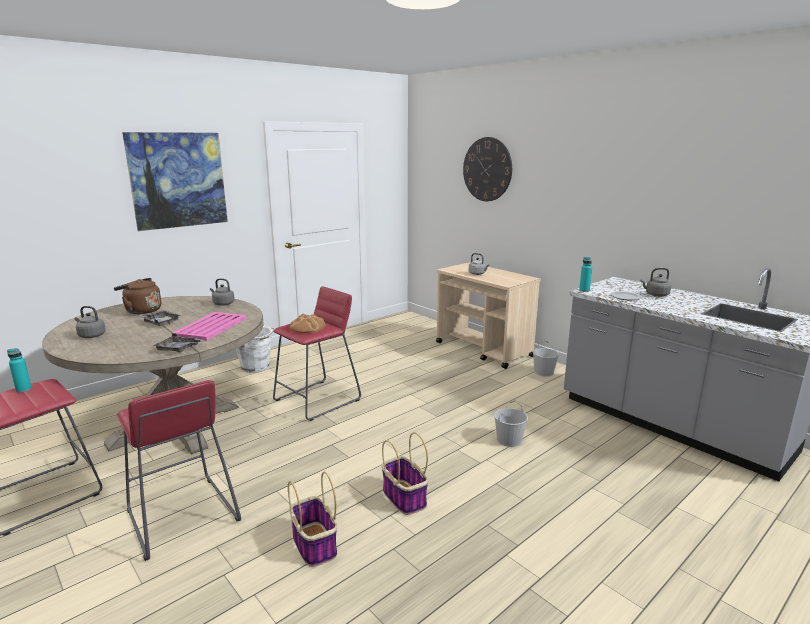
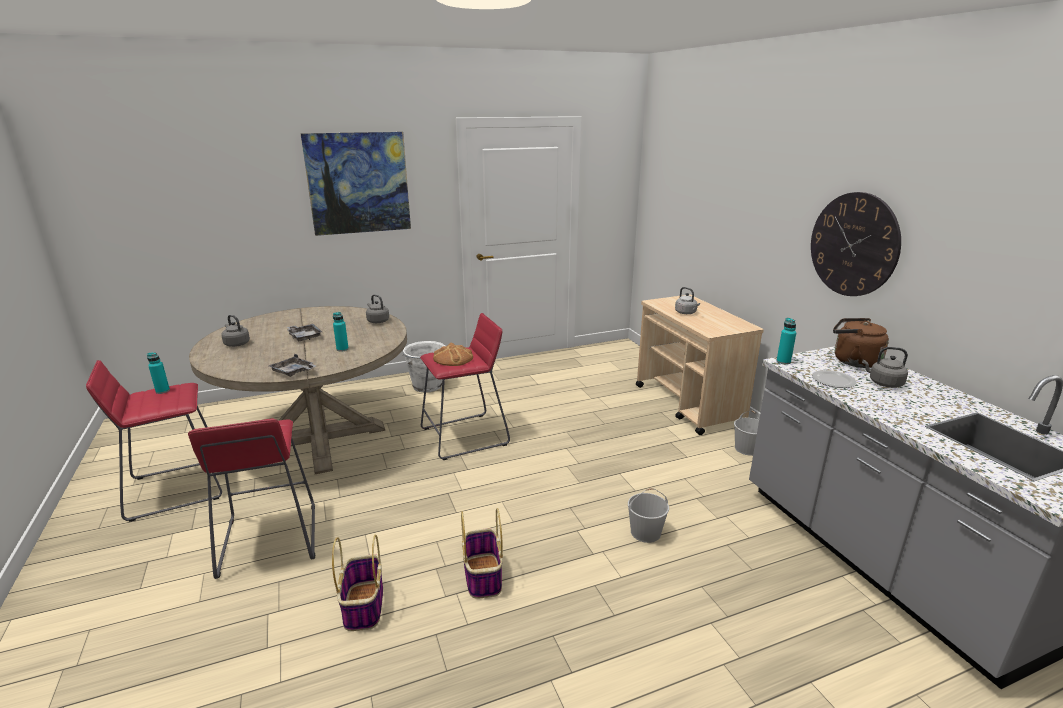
camera: 20 degrees right, 5 degrees up
(141, 311) = (300, 320): brown kettle -> brown kettle (853, 361)
(210, 327) = (342, 349): pink tray -> turquoise bottle
(487, 169) = (720, 180): wall clock -> wall clock (853, 244)

